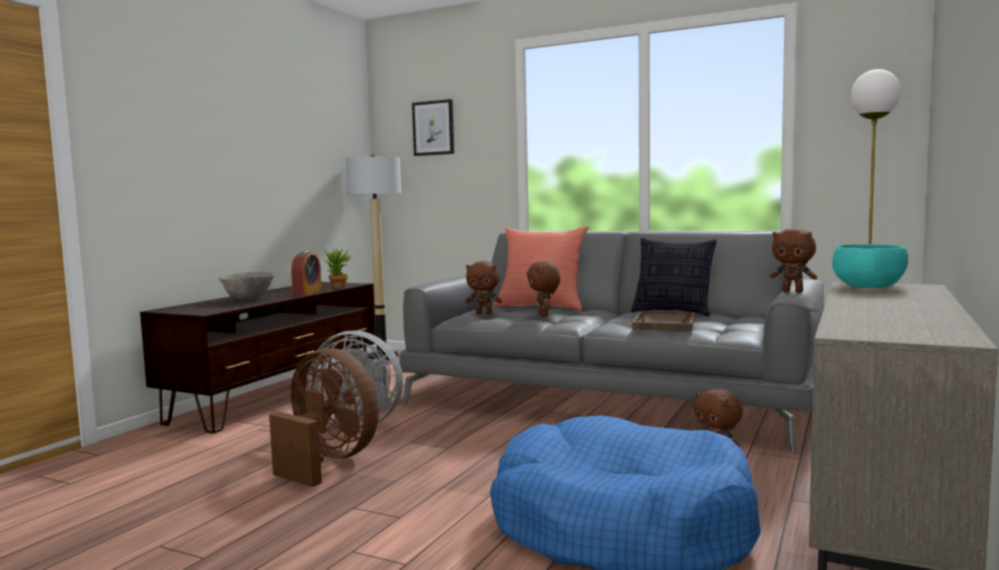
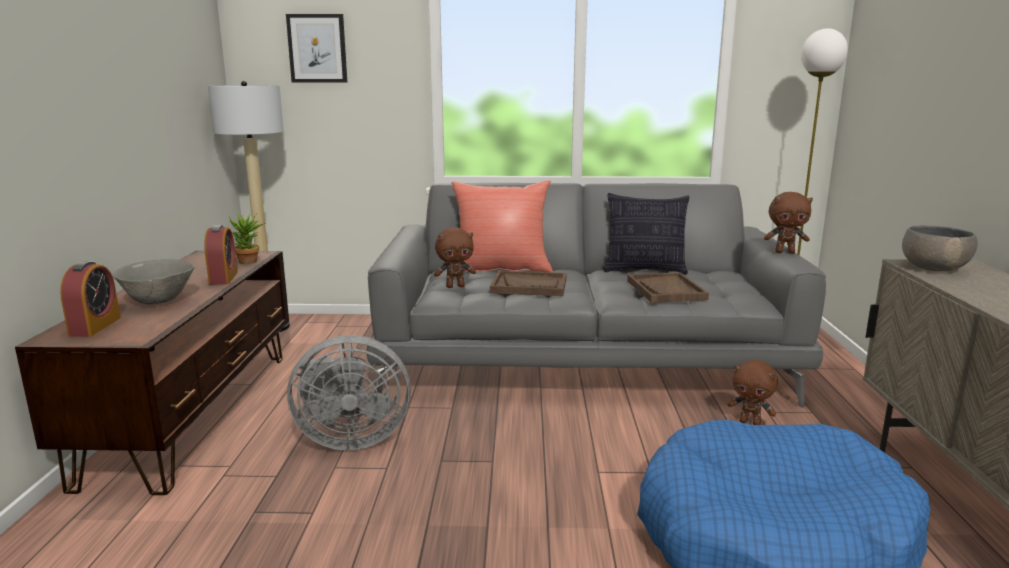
camera: 25 degrees left, 10 degrees up
(193, 307) = (95, 326): none -> alarm clock
(327, 462) = (374, 514): brown fan -> none
(544, 315) = (529, 286): brown plush toy -> brown tray
(868, 287) = (933, 268): turquoise bowl -> grey bowl

